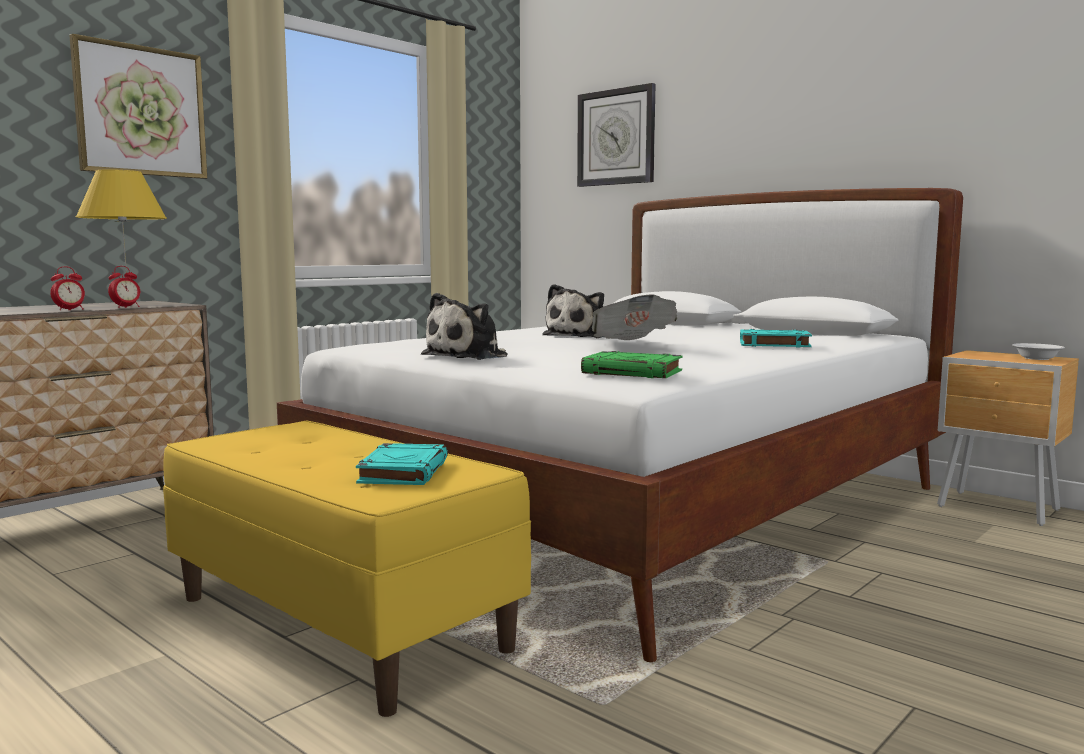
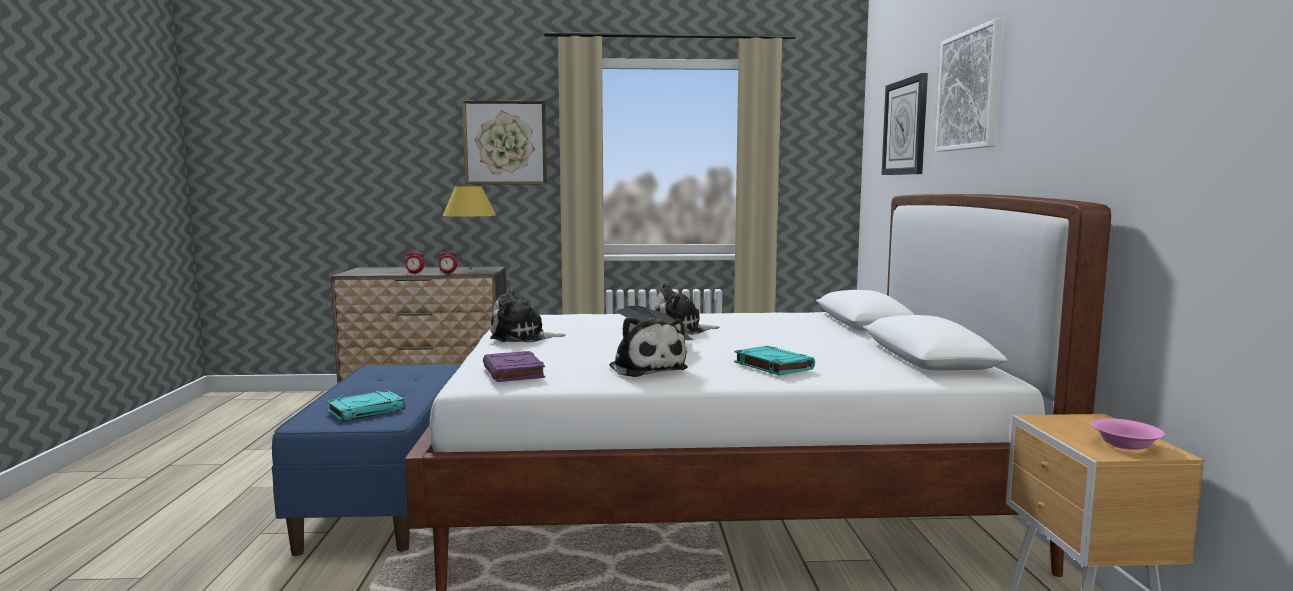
camera: 45 degrees right, 0 degrees up
(341, 623) = (388, 500): yellow bench -> blue bench
(633, 372) = (514, 372): green book -> purple book
(707, 357) = (646, 368): none -> plush toy
(735, 101) = (970, 90): none -> picture
(1036, 358) = (1125, 444): white bowl -> pink bowl

